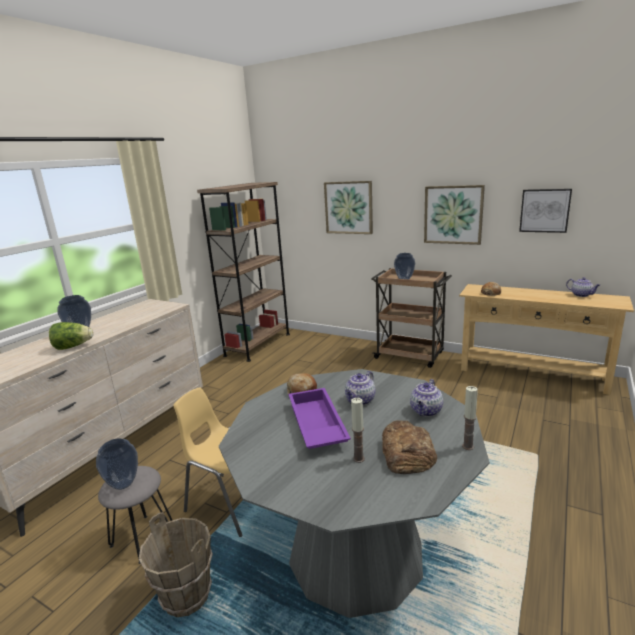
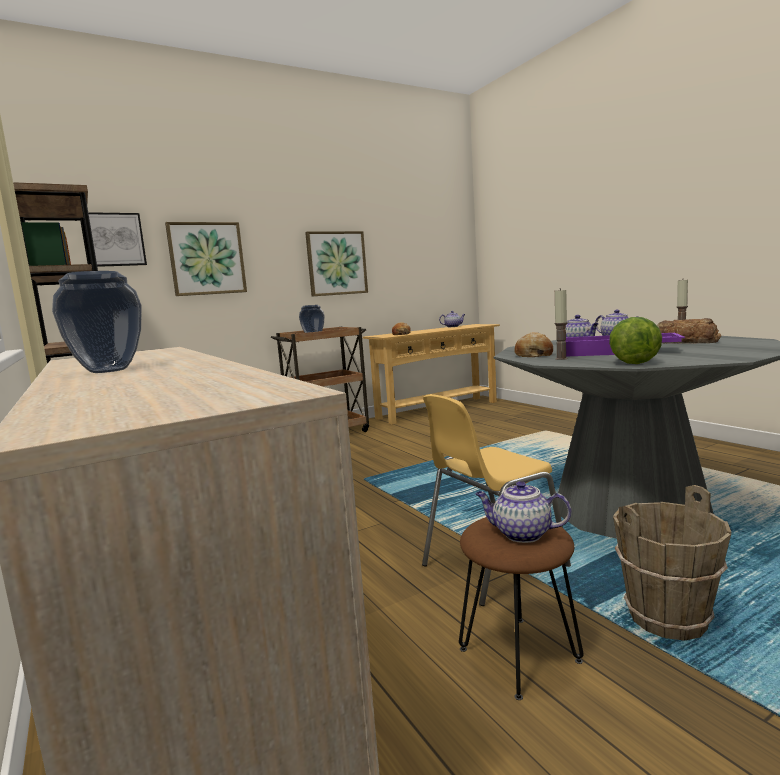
camera: 60 degrees left, 10 degrees down
(73, 347) = (205, 366): lettuce -> lettuce (632, 361)
(123, 484) = (521, 534): vase -> teapot
(142, 538) = (518, 655): grey stool -> brown stool
(358, 458) = (689, 346): candle -> candle (561, 359)
(544, 210) = (410, 256): picture -> picture (114, 239)

